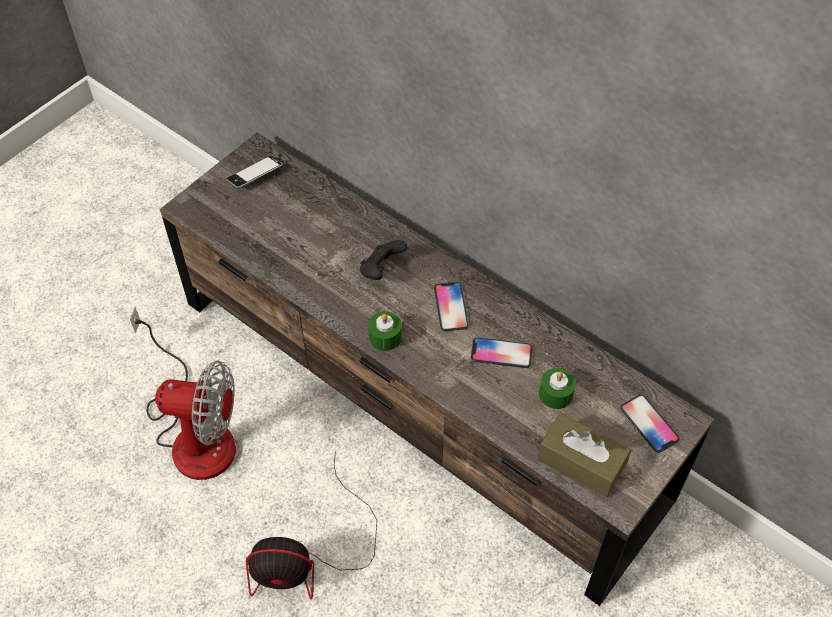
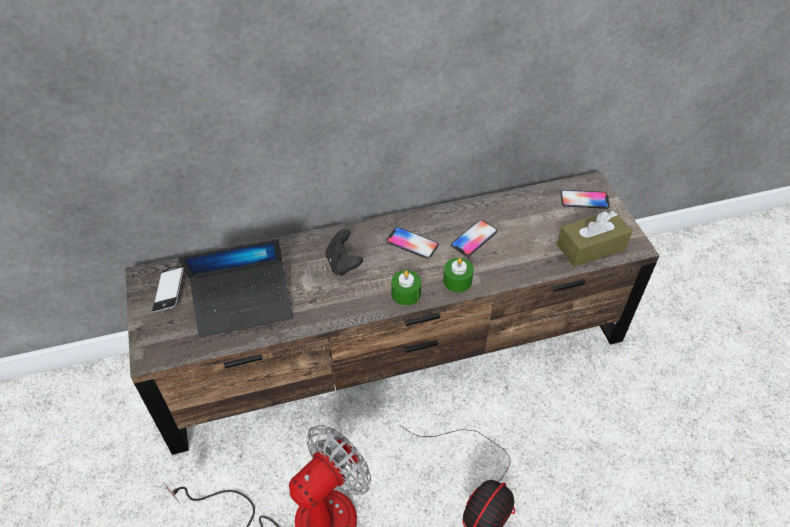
camera: 55 degrees left, 5 degrees down
(280, 230) = (243, 304): none -> laptop
(555, 394) = (528, 230): green candle -> green candle (457, 281)

